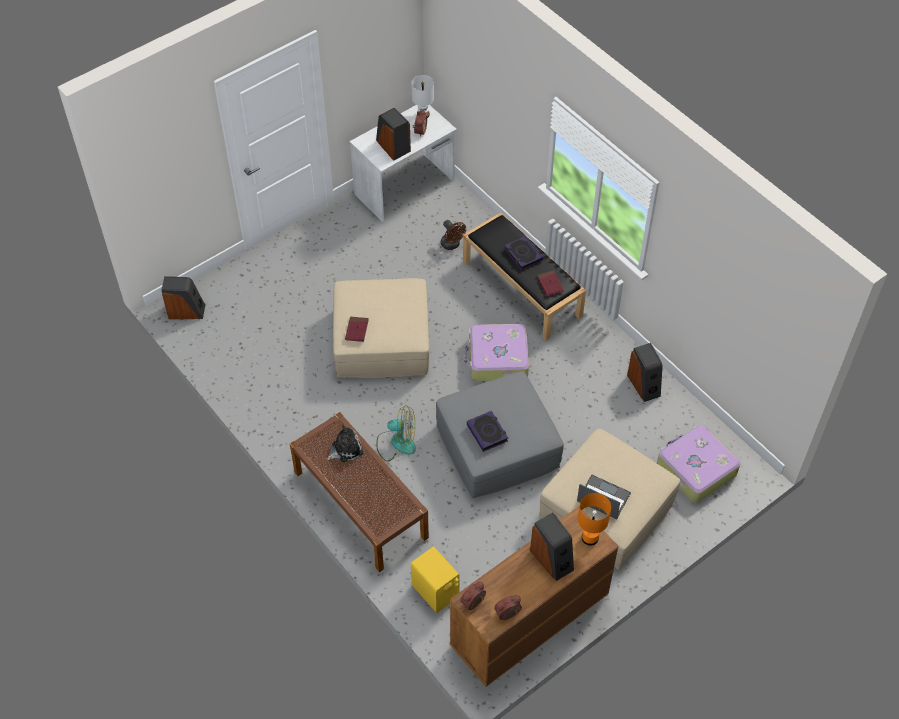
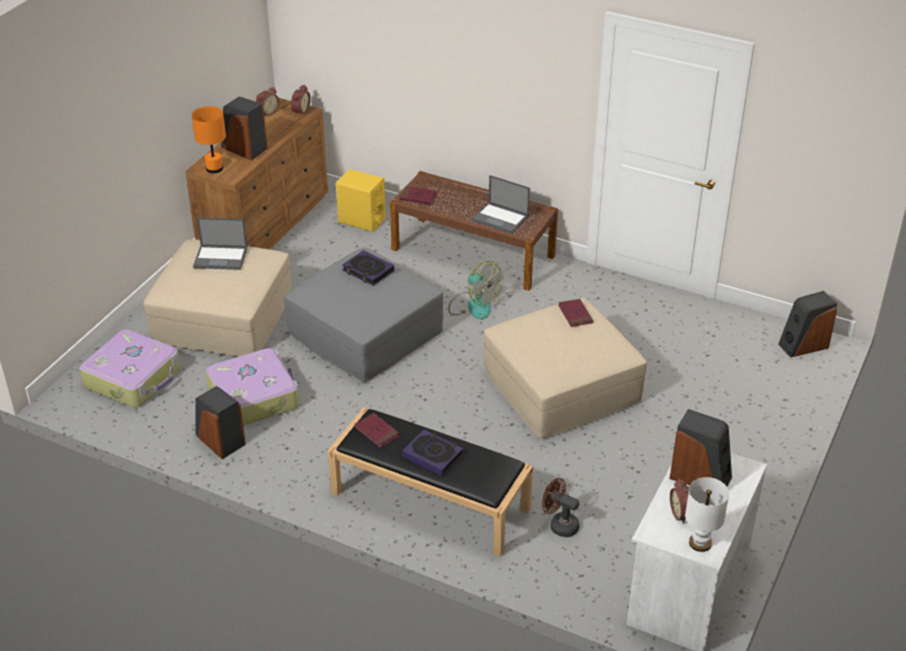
camera: 155 degrees right, 15 degrees down
(345, 449) = (501, 218): plush toy -> laptop
(396, 442) = (473, 305): fan -> fan turned 120 degrees counterclockwise
(399, 506) = (418, 197): none -> red book
(497, 359) = (413, 411): suitcase -> suitcase (254, 397)

